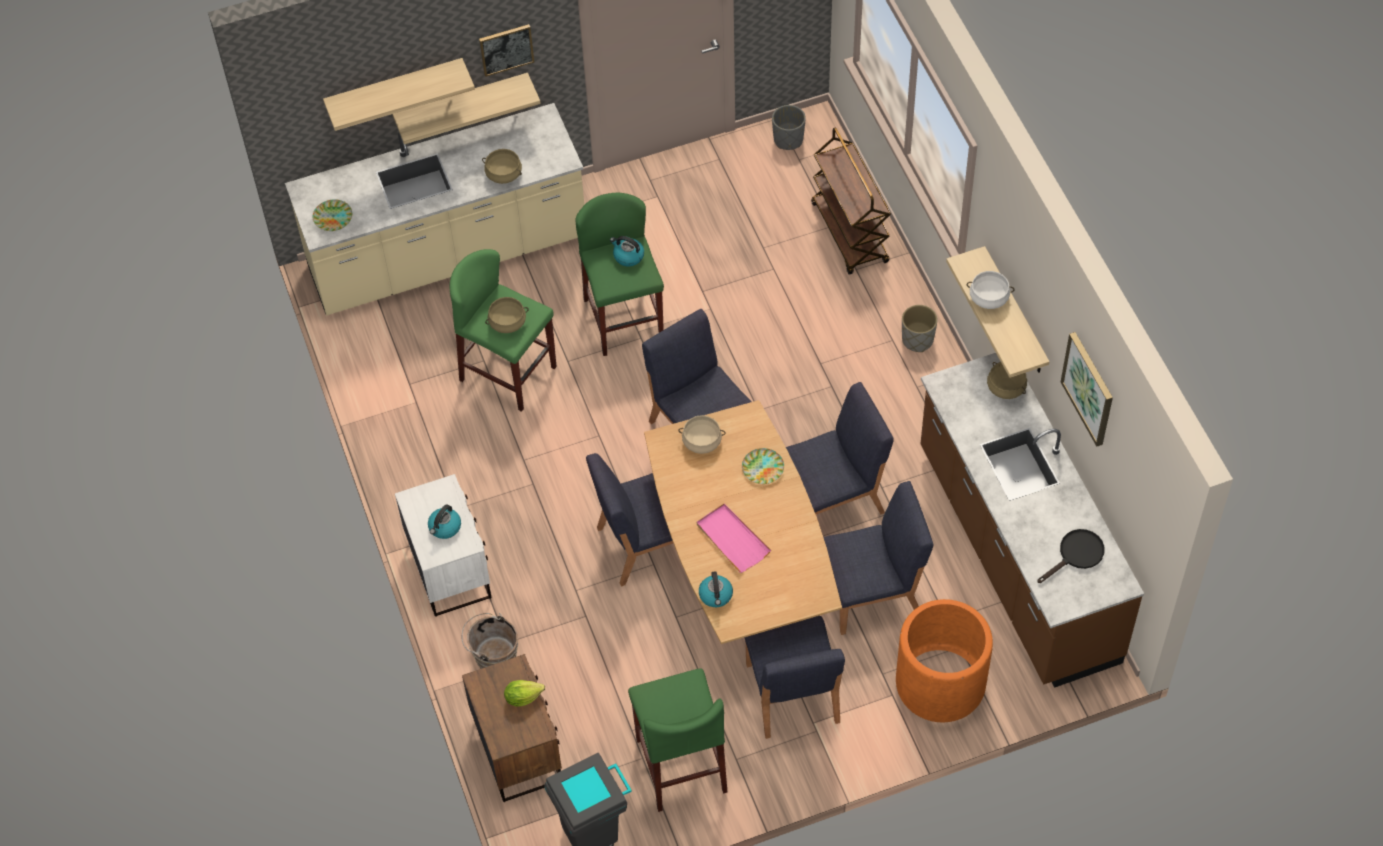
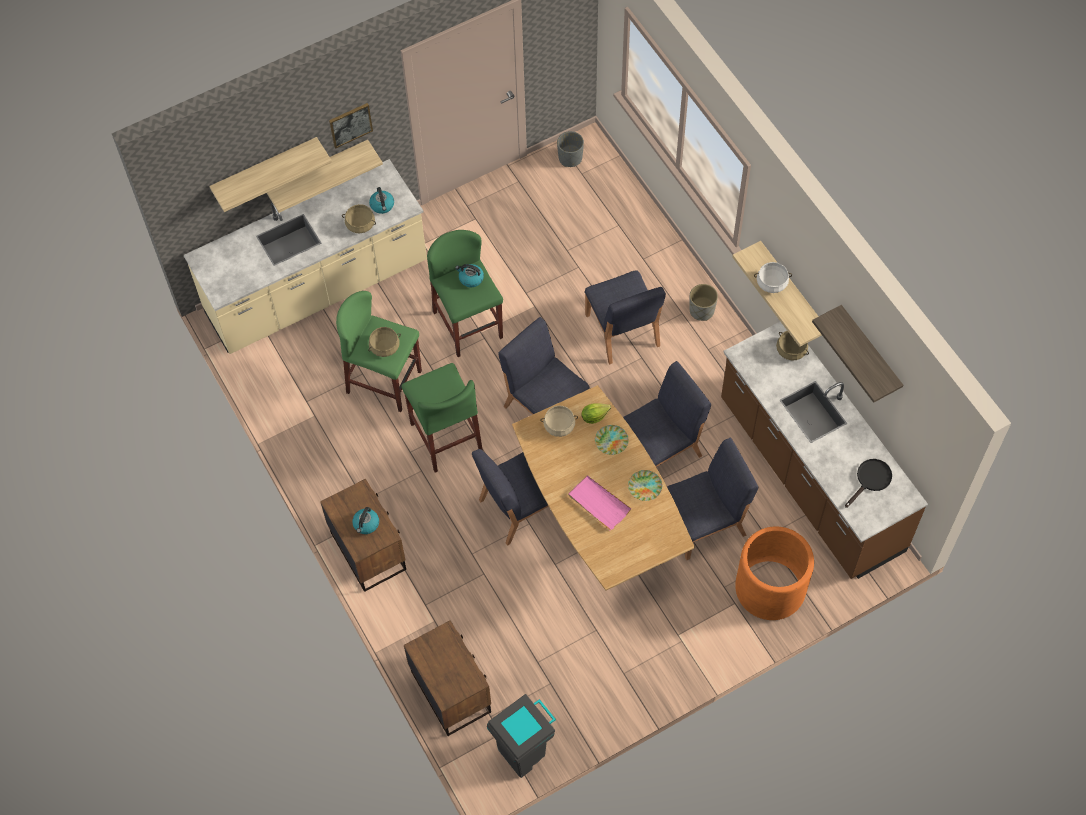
camera: 10 degrees left, 5 degrees up
(333, 217) = (228, 279): plate -> plate (645, 486)
(450, 569) = (369, 550): white nightstand -> brown nightstand
(493, 657) = (417, 618): brown bucket -> none
(523, 697) = (455, 656): lettuce -> lettuce (594, 416)
(681, 765) = (581, 685): green stool -> green stool (446, 437)
(716, 595) = (594, 551): kettle -> kettle (382, 205)
(792, 694) = (657, 614): blue chair -> blue chair (622, 331)
(850, 233) = (633, 230): brown cart -> none
(1089, 388) = (869, 352): picture -> shelf

